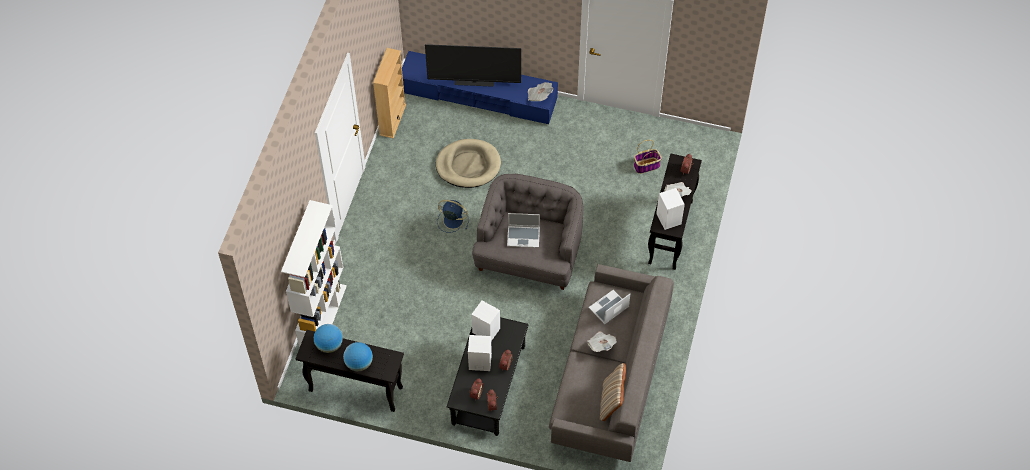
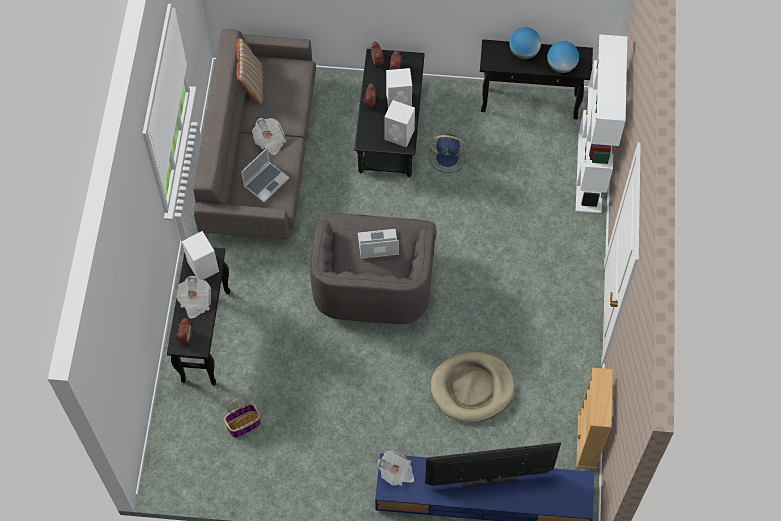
camera: 170 degrees right, 5 degrees up
(452, 220) = (474, 310): blue fan -> blue fan (448, 158)

